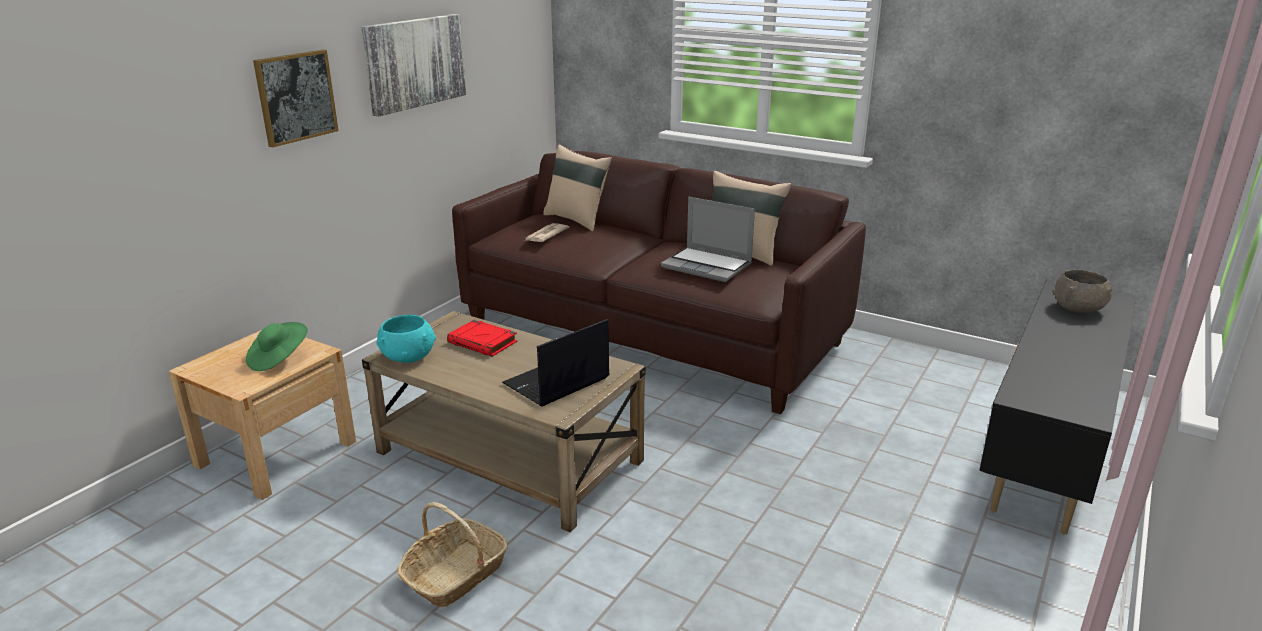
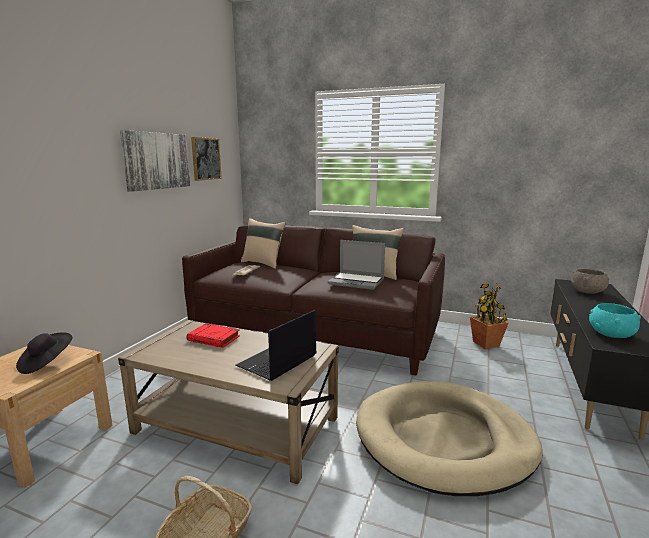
camera: 10 degrees left, 10 degrees down
(278, 359) = (46, 363): green hat -> black hat
(296, 97) = (69, 170): picture -> picture (205, 159)
(408, 356) = (156, 352): turquoise bowl -> turquoise bowl (610, 334)
(778, 503) = (444, 439): none -> beige dog bed
(917, 375) = (486, 344): none -> potted plant

